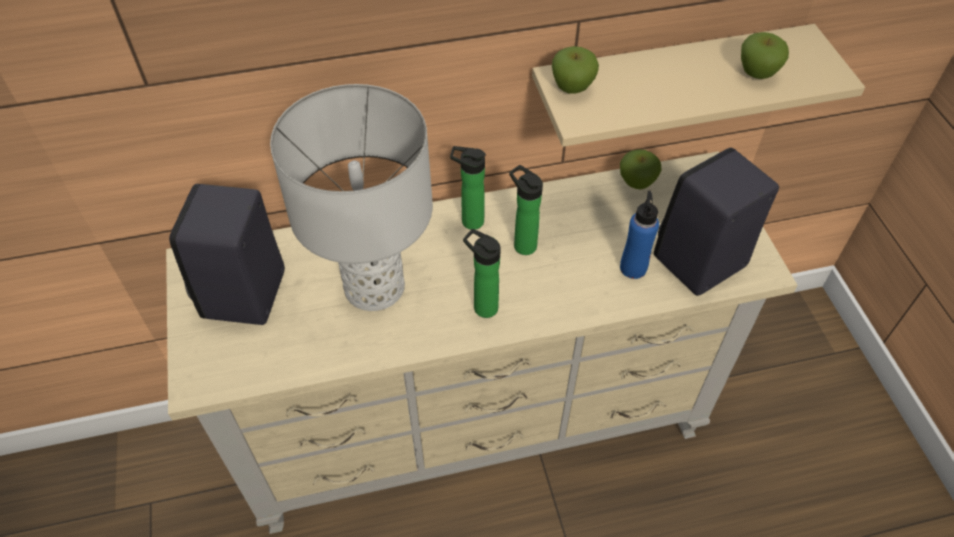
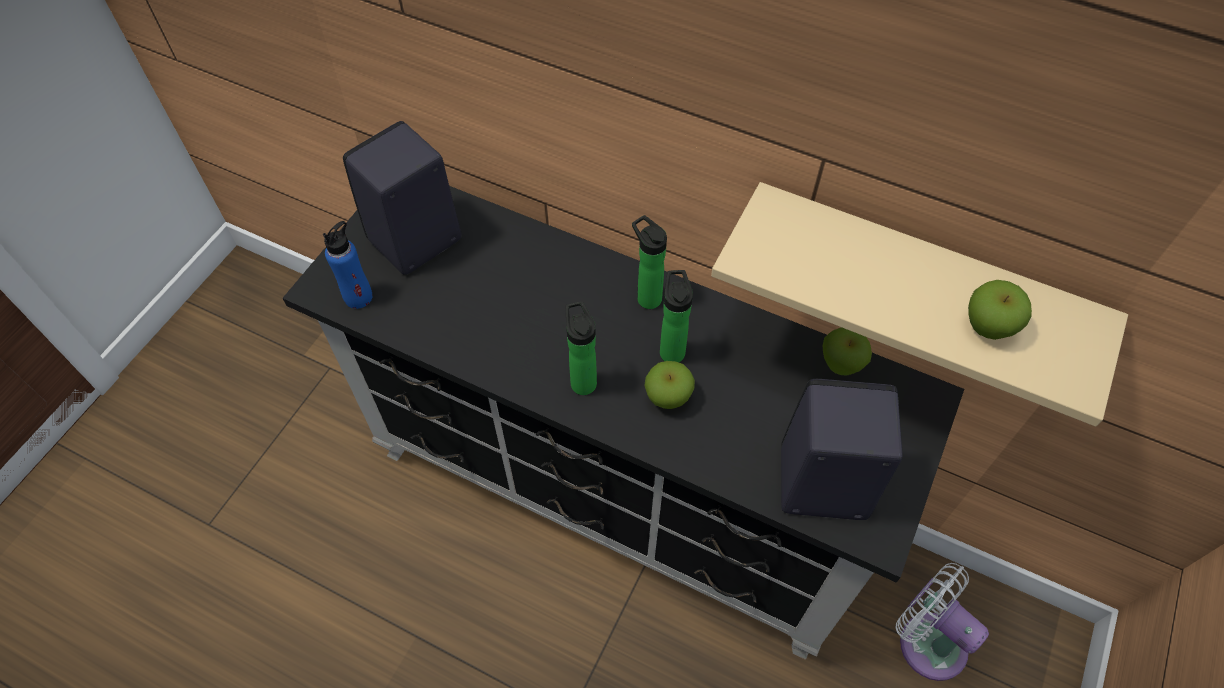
camera: 40 degrees right, 5 degrees up
(375, 287) = (514, 302): white table lamp -> none
(478, 428) = (615, 497): beige dresser -> black dresser
(572, 88) = (774, 224): apple -> apple (667, 398)
(633, 268) = (750, 442): blue bottle -> blue bottle (358, 297)
(749, 367) = (926, 640): none -> white fan

